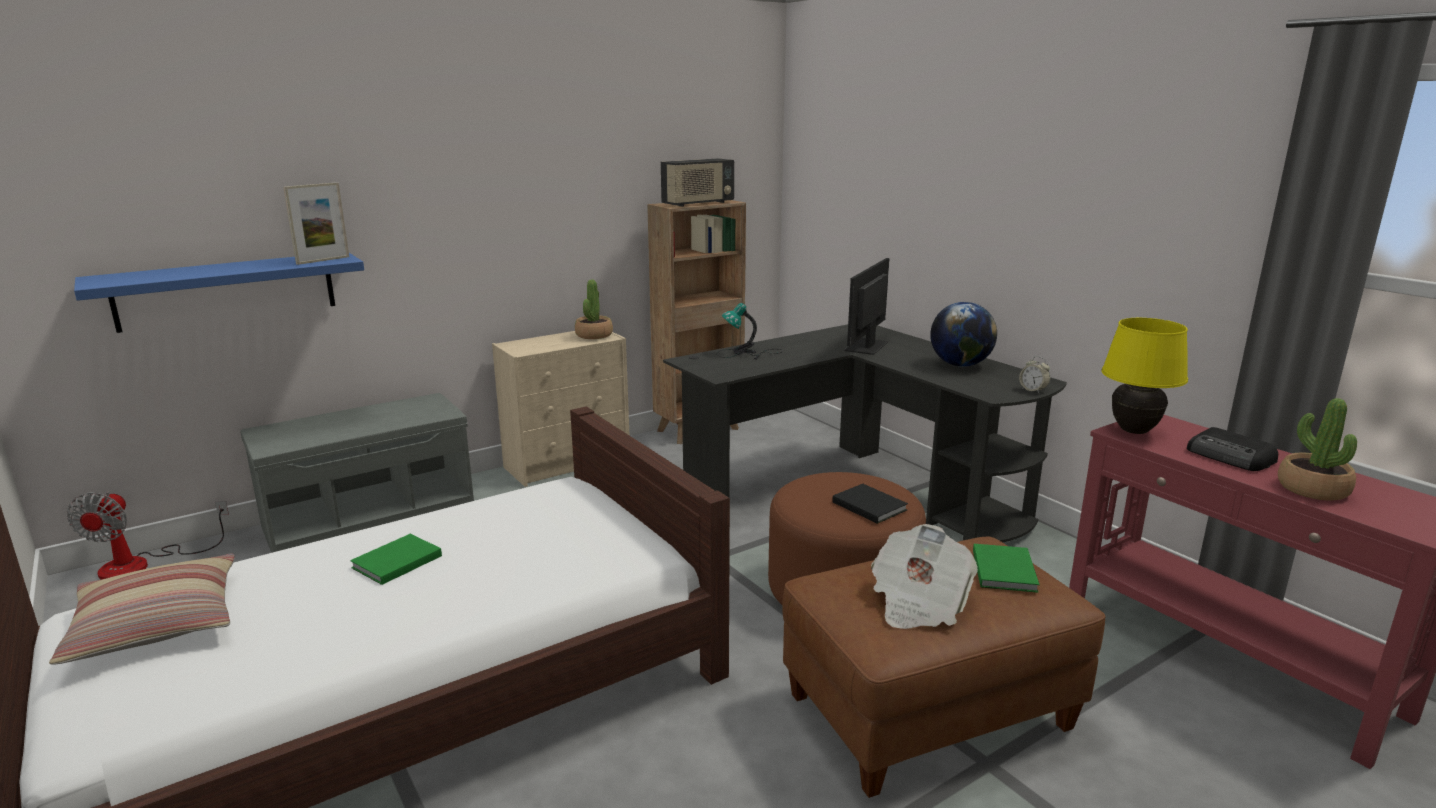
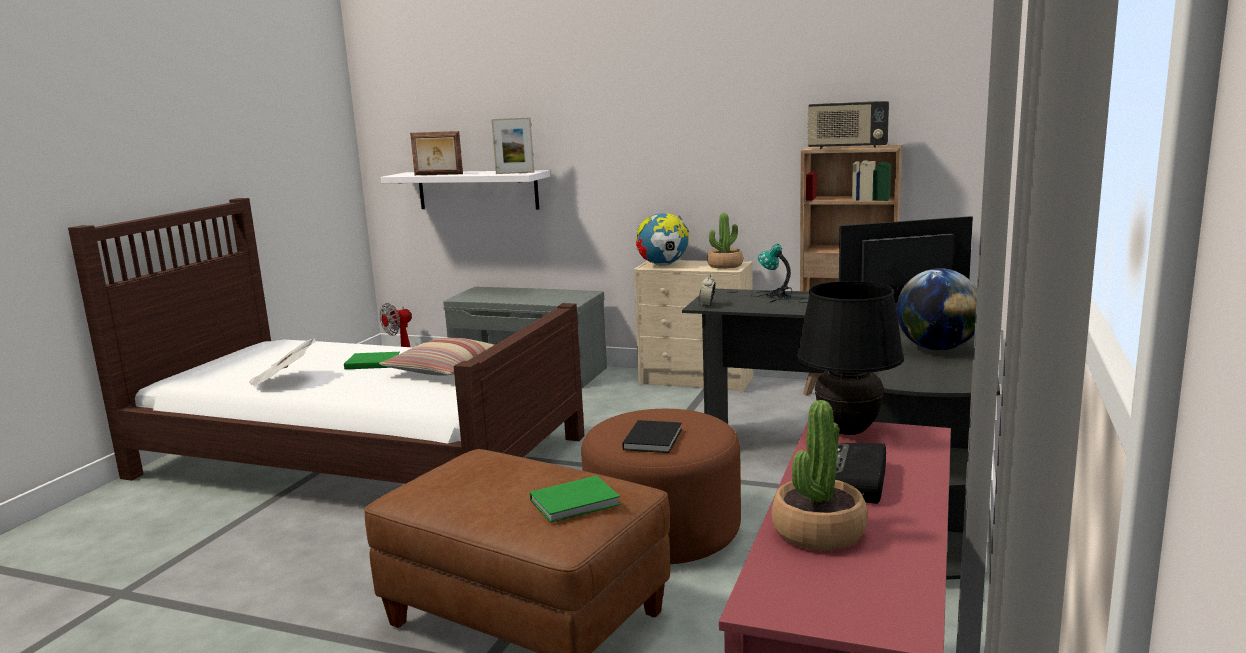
camera: 55 degrees right, 5 degrees down
(156, 623) = (266, 353): pillow -> pillow (445, 369)
(189, 275) = (438, 174): none -> picture frame
(227, 291) = (477, 190): blue shelf -> white shelf
(531, 347) = (663, 265): none -> globe
(918, 602) = (476, 487): newspaper -> newspaper (283, 381)
(1033, 390) = (925, 384): alarm clock -> alarm clock (707, 305)
(1134, 431) = (848, 431): yellow table lamp -> black table lamp

